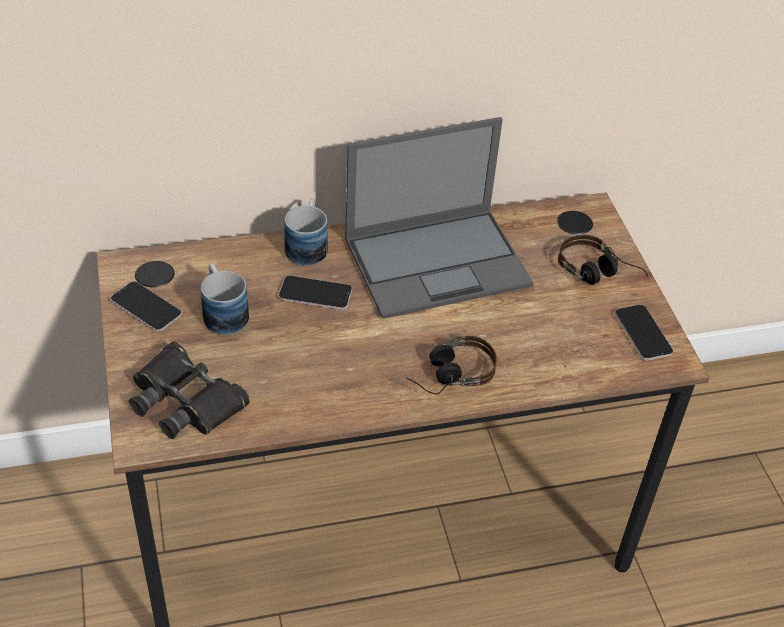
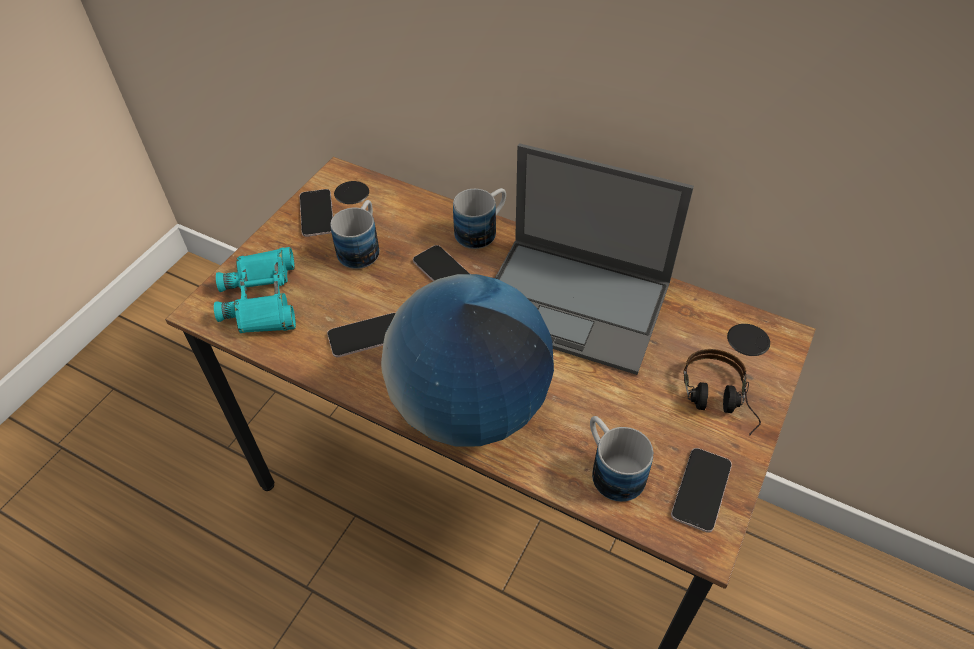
camera: 45 degrees right, 5 degrees up
(185, 400) = (262, 299): black binoculars -> turquoise binoculars
(310, 375) = (366, 335): none -> phone
(447, 376) = (470, 407): headphones -> globe
(579, 355) = (611, 468): none -> mug

